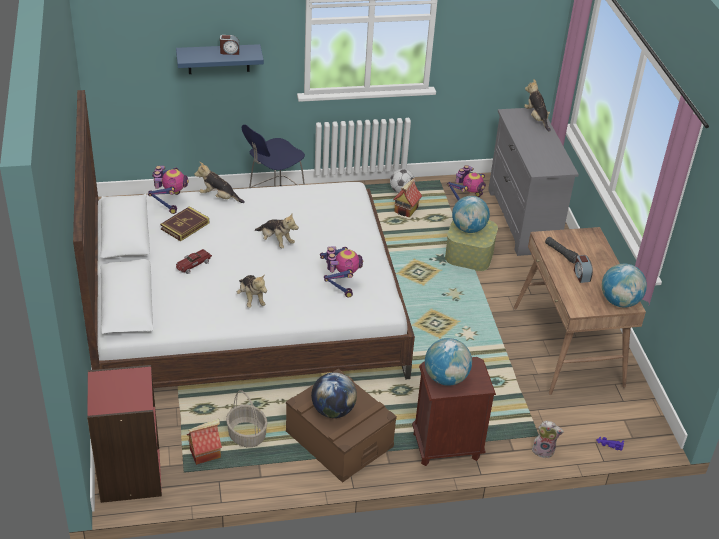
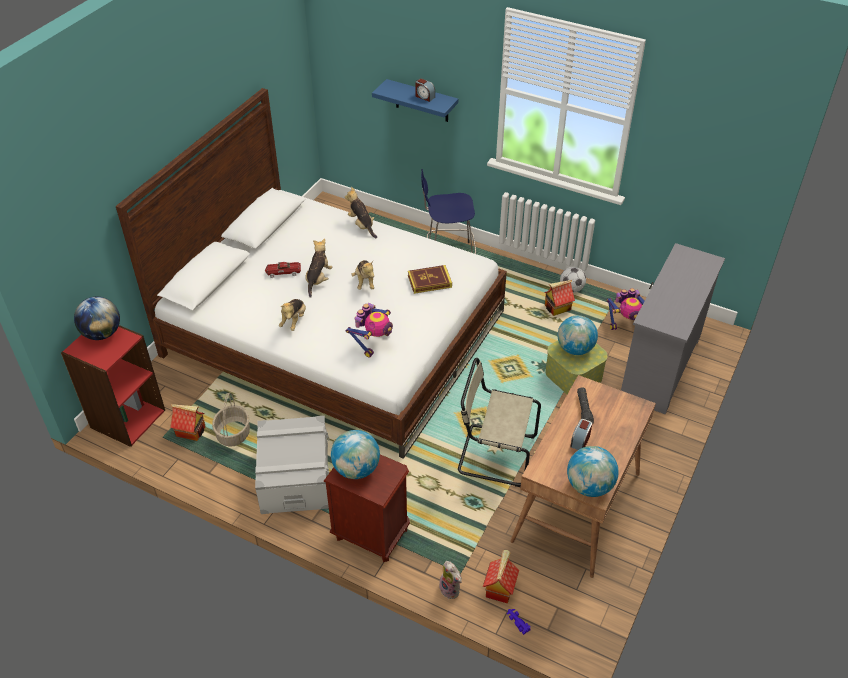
camera: 40 degrees right, 5 degrees up
(169, 202) = (320, 213): toy robot -> none
(185, 226) = (311, 238): book -> book (429, 281)
(333, 410) = (283, 448): globe -> globe (102, 333)
(339, 439) = (295, 477): brown storage box -> grey storage box
(473, 340) = (493, 454): none -> beige chair
(536, 118) = (705, 267): plush toy -> plush toy (318, 280)
(574, 430) = (499, 588): none -> toy house

